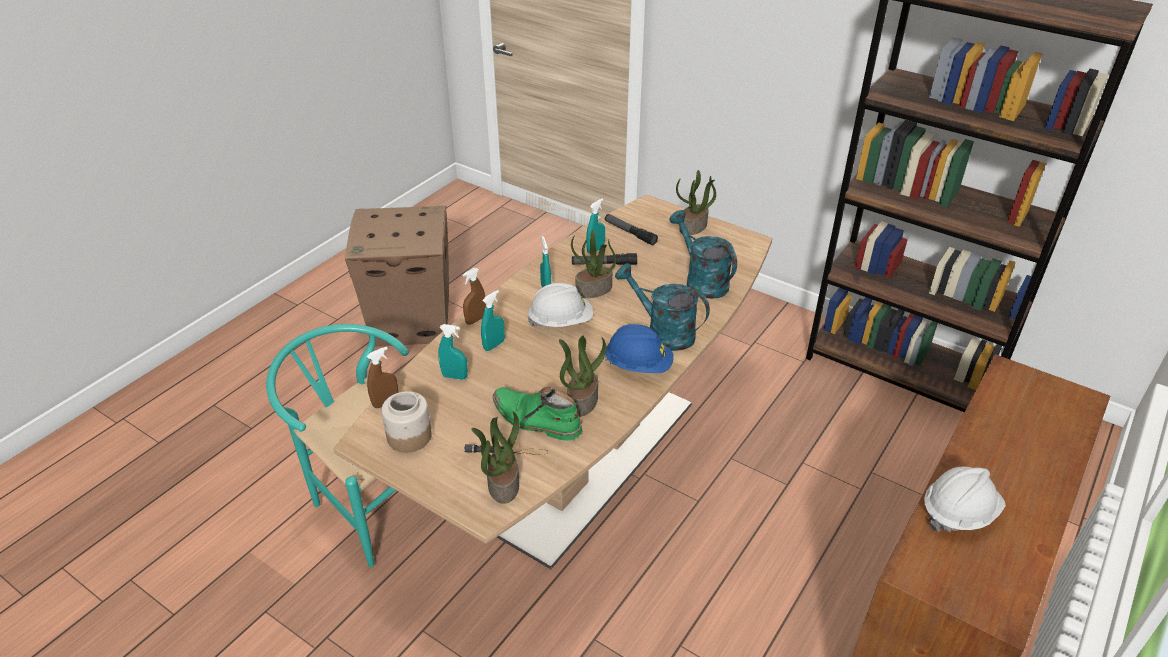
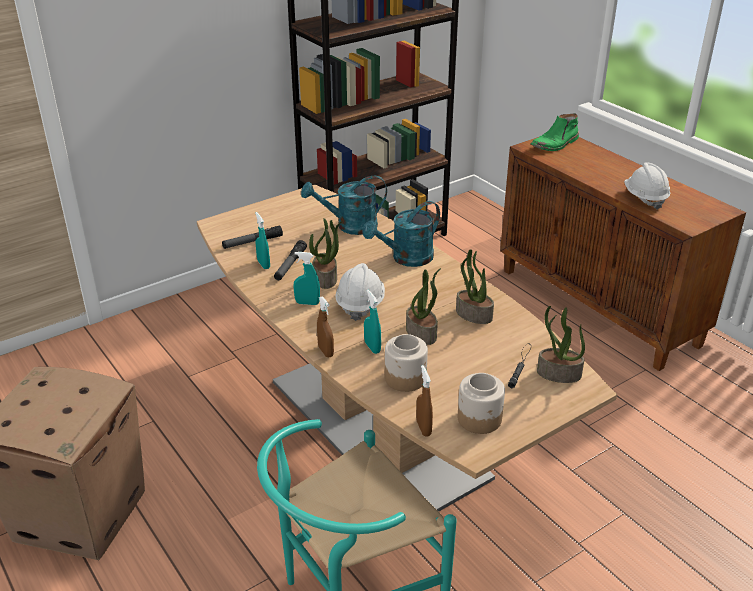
camera: 70 degrees left, 5 degrees down
(454, 376) = (406, 378): turquoise spray bottle -> jar
(535, 420) = (487, 343): green boot -> green boot (555, 144)
(638, 365) = (442, 279): blue hard hat -> none
(693, 227) = (271, 211): potted plant -> potted plant (422, 333)

